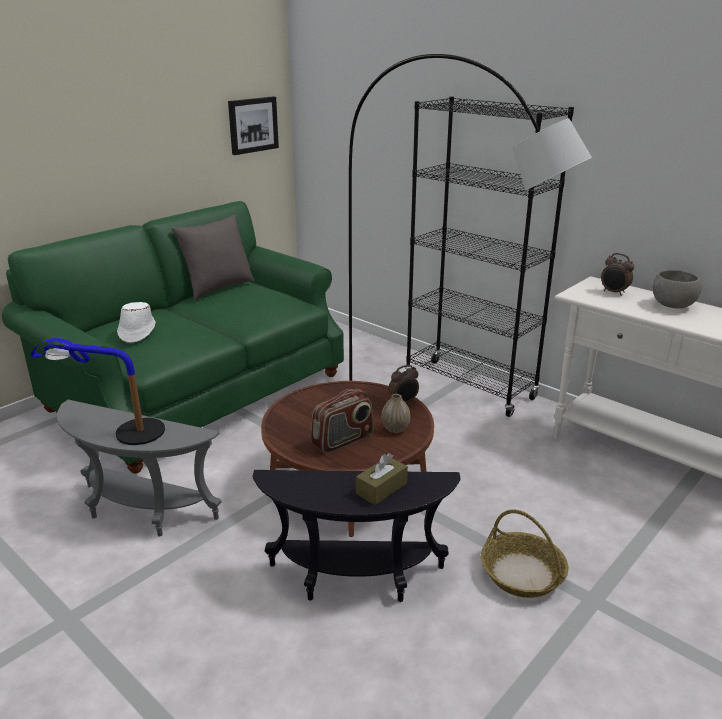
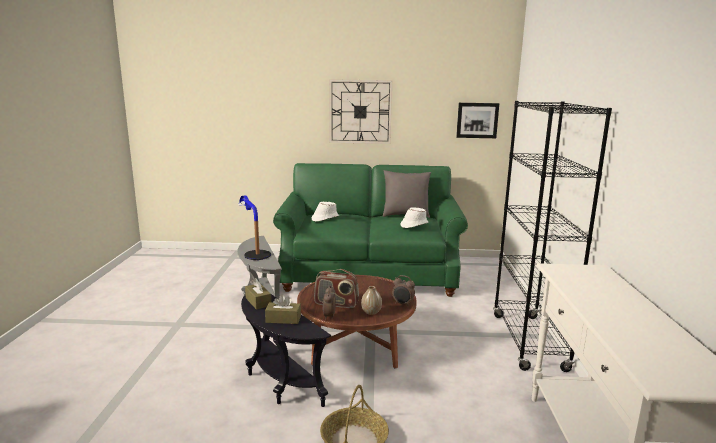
camera: 50 degrees right, 10 degrees down
(92, 135) = (360, 112): none -> wall clock
(268, 298) = (414, 225): none -> white hat
(304, 488) = (258, 302): none -> brown tissue box
(443, 432) = (457, 353): grey floor lamp -> none
(614, 292) = (592, 278): alarm clock -> alarm clock (328, 316)
(672, 305) = (622, 302): grey bowl -> none

